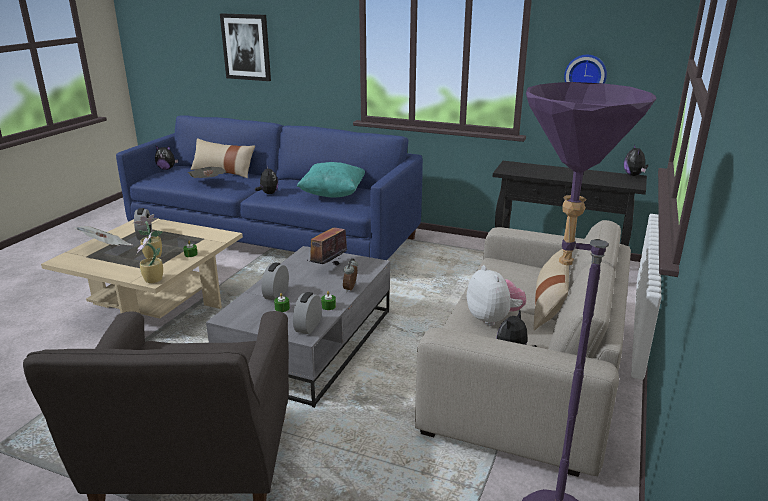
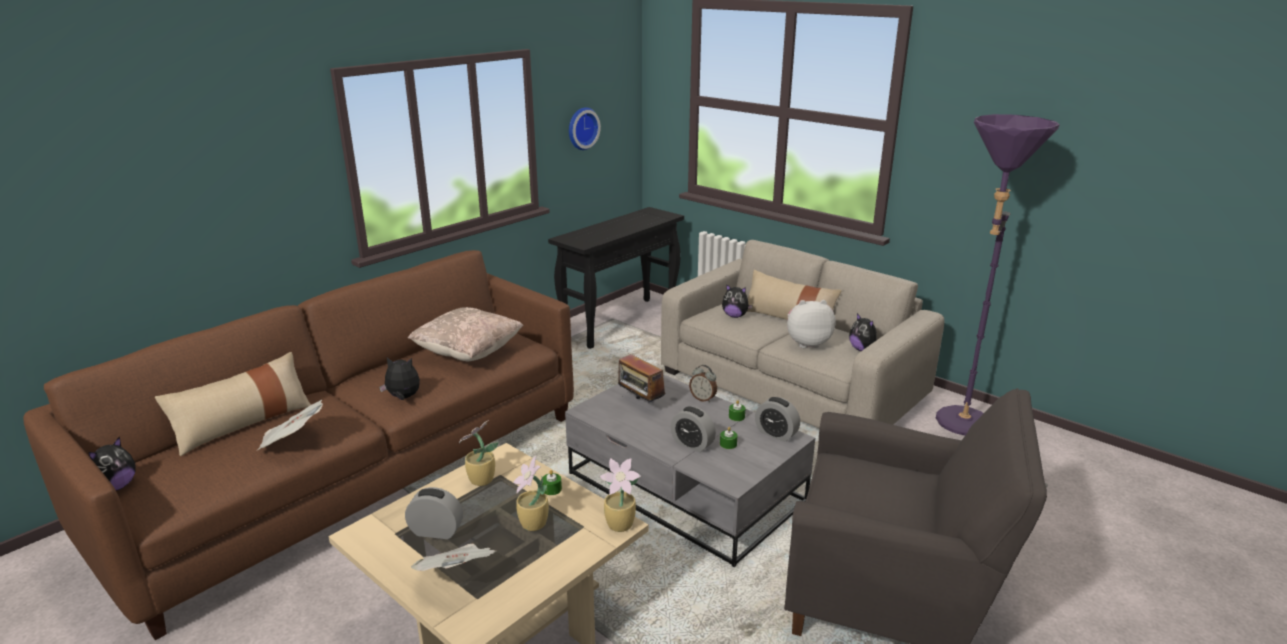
camera: 70 degrees left, 0 degrees up
(196, 235) = (480, 480): none -> potted plant
(246, 47) = (124, 203): picture -> none
(274, 237) = (355, 475): blue sofa -> brown sofa
(333, 194) = (468, 353): turquoise pillow -> beige pillow
(634, 175) = (645, 209): plush toy -> plush toy (735, 316)

